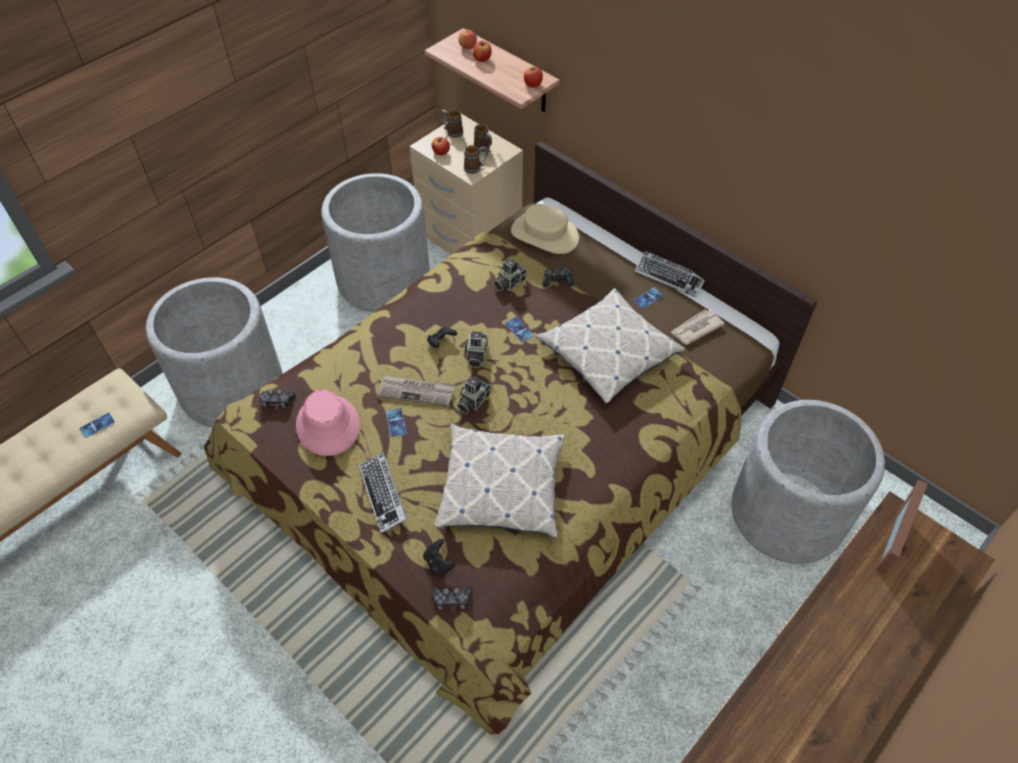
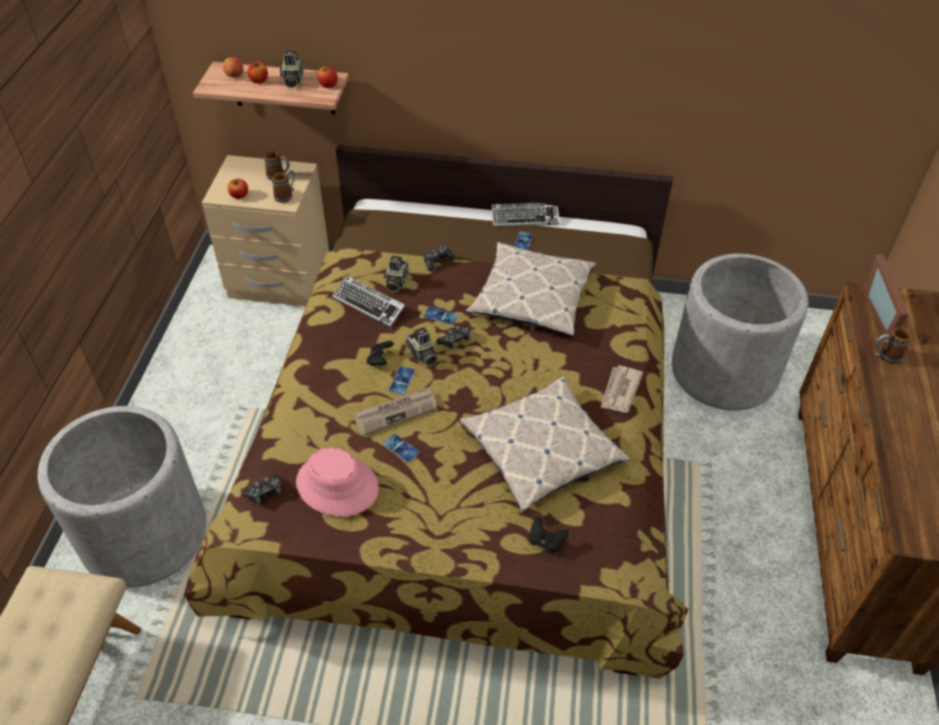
camera: 35 degrees left, 5 degrees down
(97, 425) = (59, 633): phone -> phone (402, 380)
(383, 495) = (445, 515): keyboard -> keyboard (369, 304)
(384, 279) = (224, 355): grey planter -> none
(451, 131) = (233, 174): mug -> mug (885, 356)
(452, 600) = (584, 564): game controller -> game controller (455, 340)
(472, 401) = (453, 394): camera -> camera (292, 81)
(545, 234) = (389, 229): beige hat -> none
(696, 328) = (580, 247): newspaper -> newspaper (620, 391)

